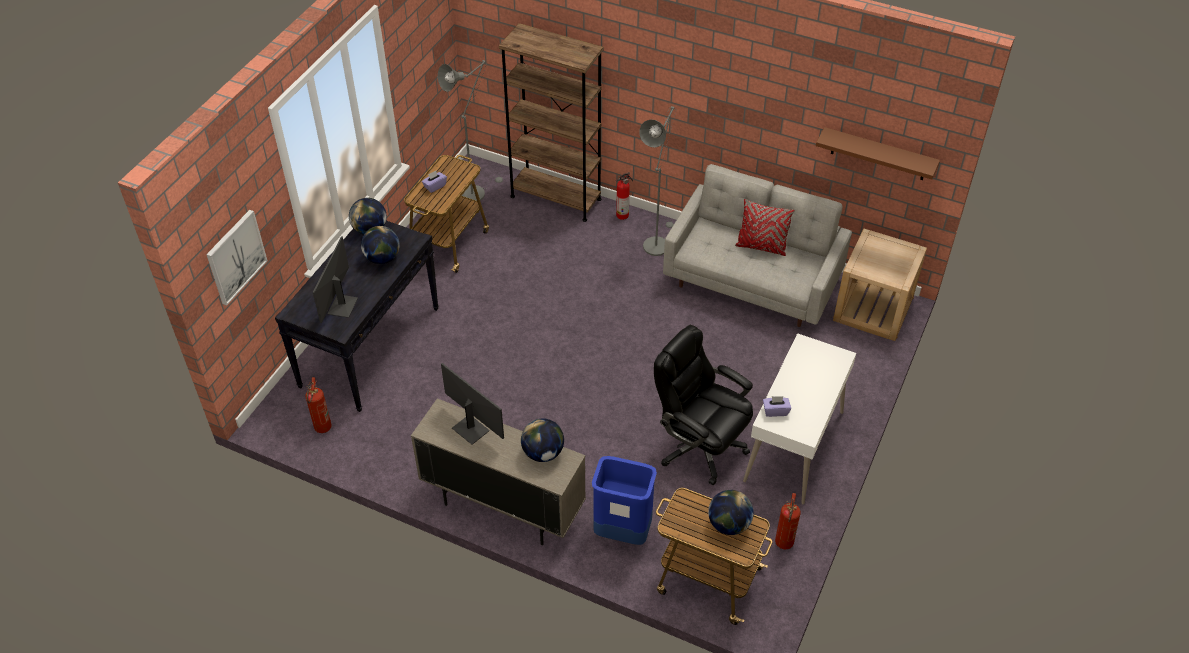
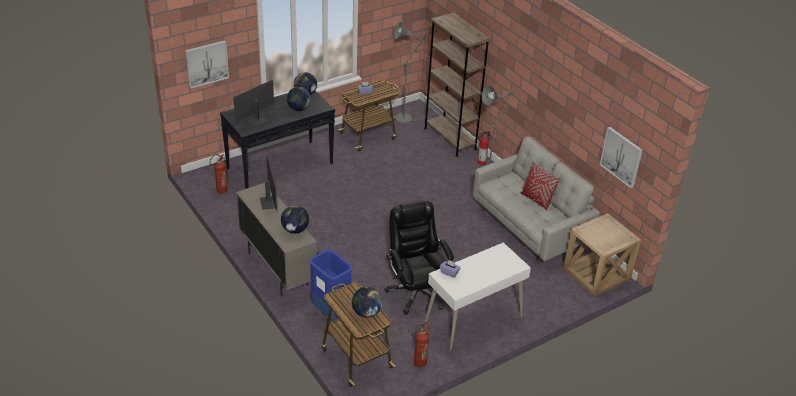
camera: 30 degrees right, 10 degrees down
(878, 154) = (621, 157): brown shelf -> picture

